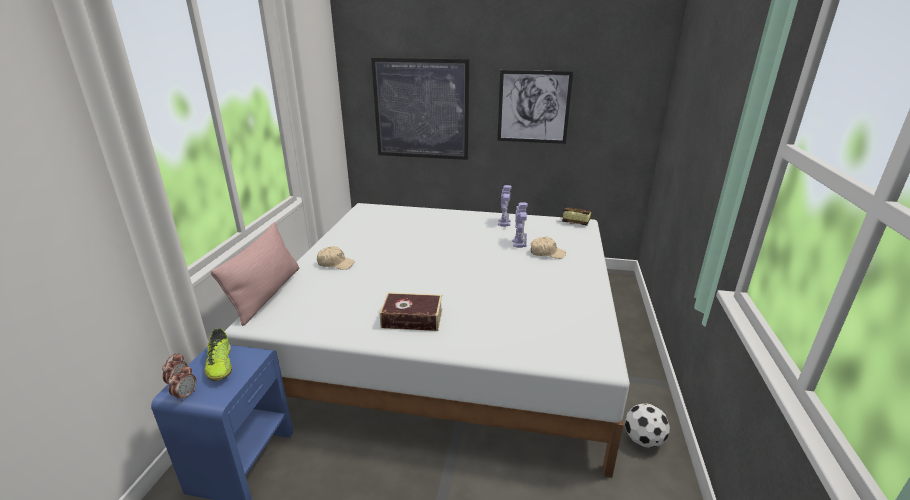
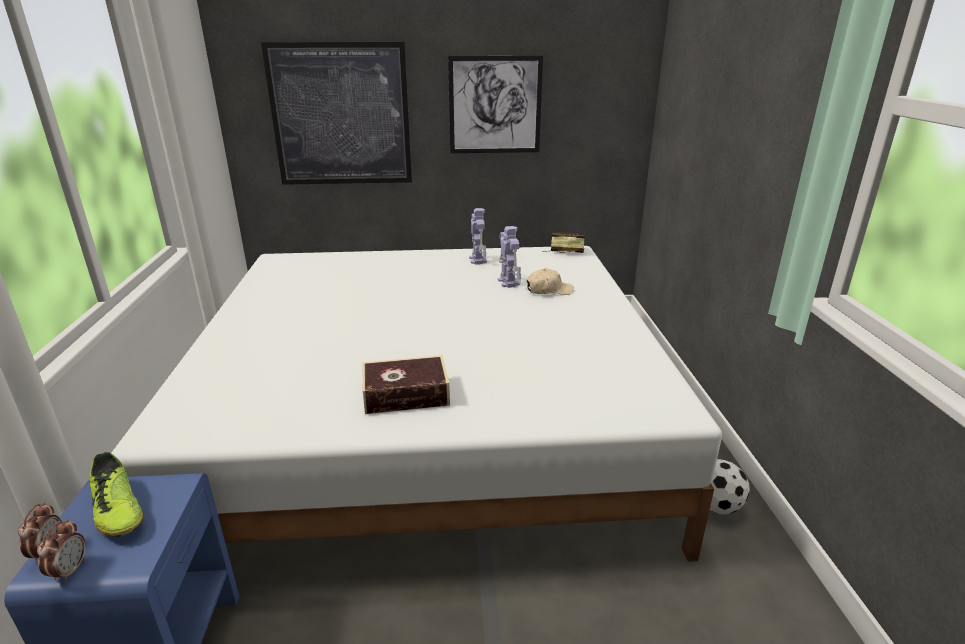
camera: 15 degrees left, 0 degrees up
(266, 294) = (163, 392): pink pillow -> none
(336, 264) = (260, 336): beige cap -> none

